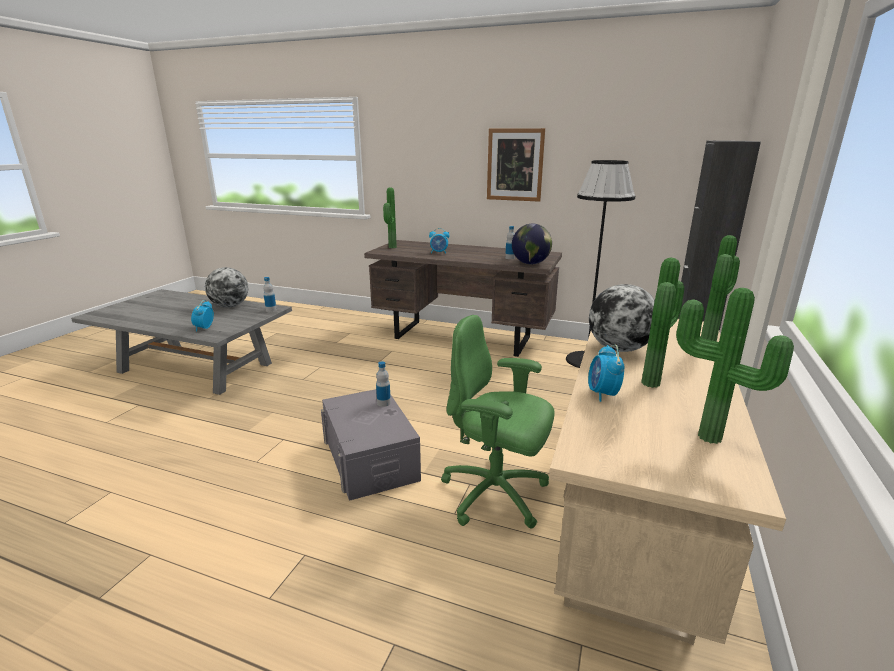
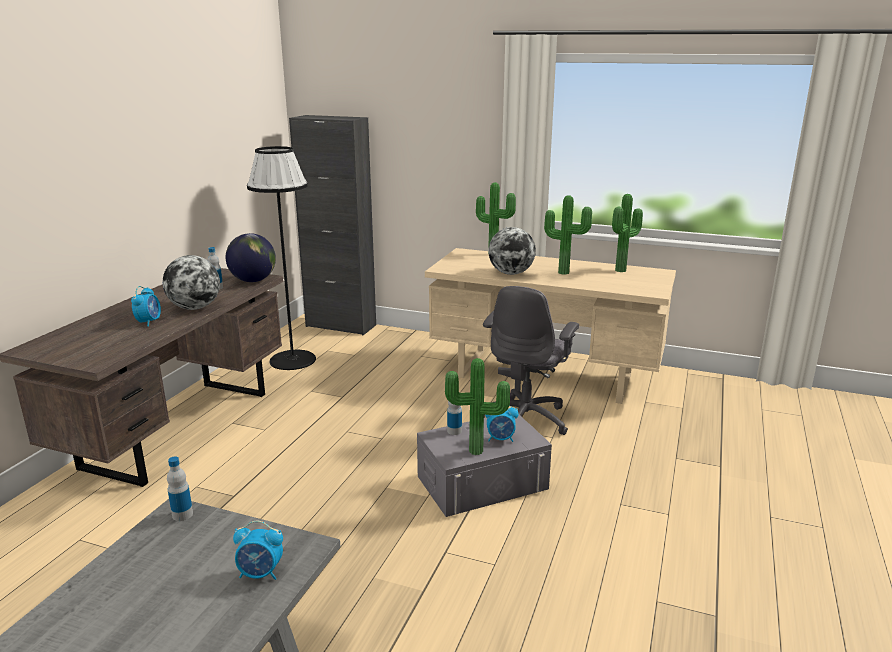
camera: 90 degrees left, 0 degrees up
(230, 306) = (123, 576): globe -> globe (195, 308)
(391, 247) = (69, 354): potted plant -> potted plant (476, 452)
(496, 495) = (526, 419): green office chair -> grey office chair
(515, 165) = (138, 173): picture -> none
(602, 394) = (583, 283): alarm clock -> alarm clock (501, 439)

